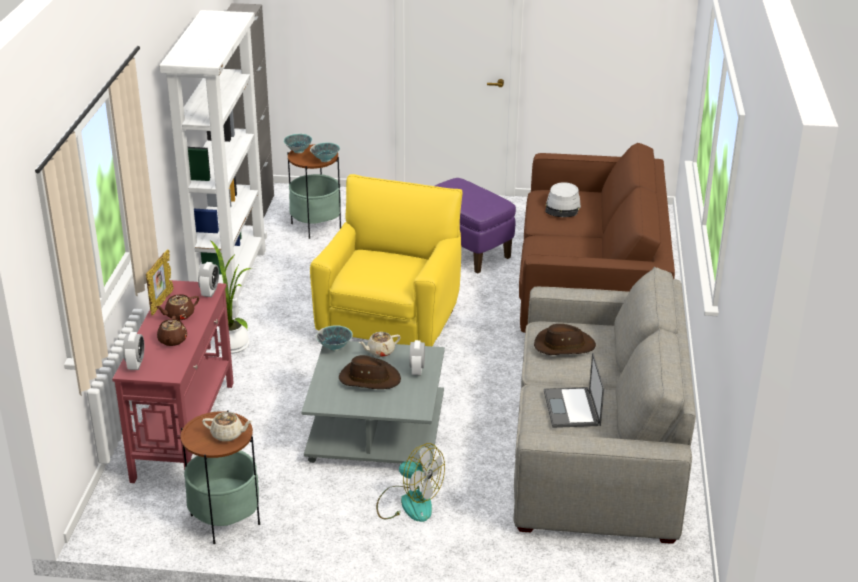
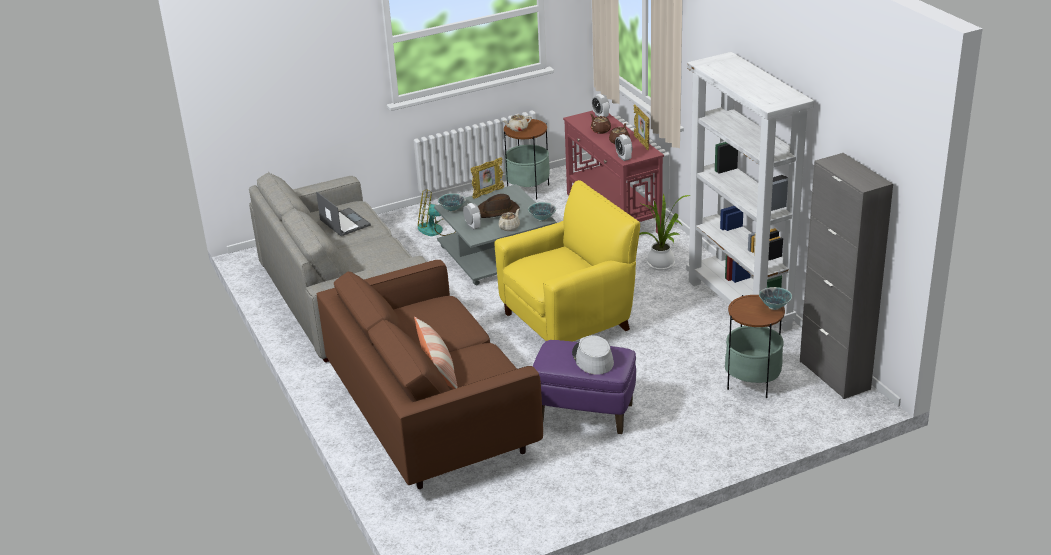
camera: 150 degrees right, 0 degrees up
(325, 160) = (736, 308): bowl -> bowl (452, 210)
(350, 410) = (488, 193): none -> picture frame
(390, 325) = (569, 321): yellow armchair -> yellow armchair turned 105 degrees counterclockwise
(563, 207) = (480, 374): grey hat -> grey hat (592, 358)
(564, 345) = (379, 256): brown hat -> none
(592, 222) = (438, 368): none -> pillow

